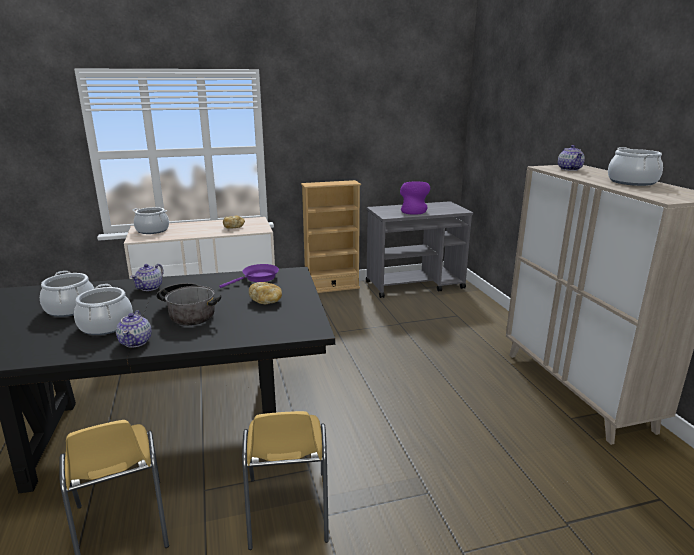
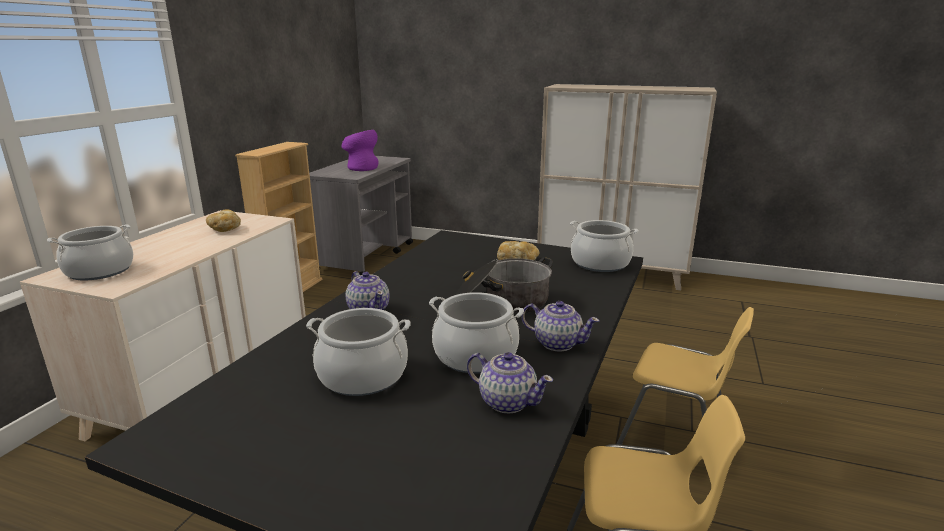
camera: 55 degrees left, 0 degrees up
(258, 278) = (440, 254): purple frying pan -> none
(569, 169) = (575, 86): teapot -> teapot (507, 401)
(632, 182) = (641, 87): cooking pot -> cooking pot (600, 263)

